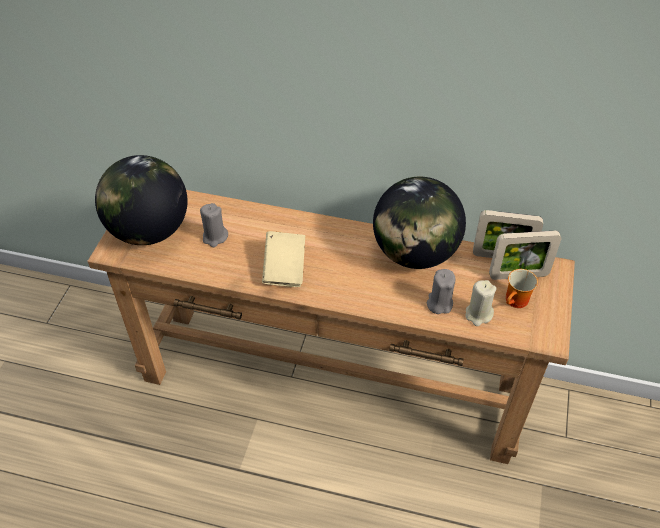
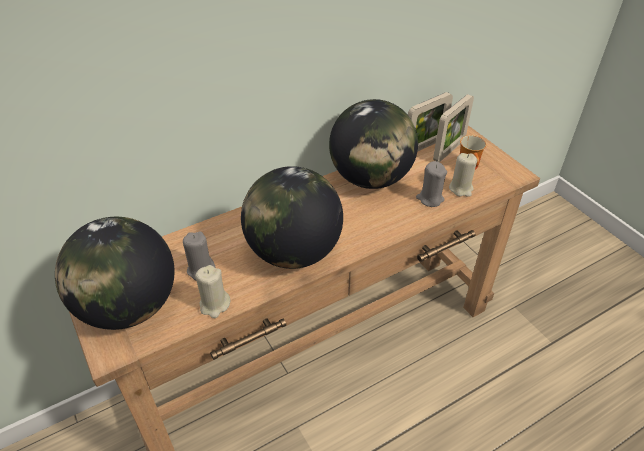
camera: 45 degrees left, 5 degrees down
(195, 267) = (214, 305): none -> beige candle
(284, 269) = (293, 252): beige book -> globe

